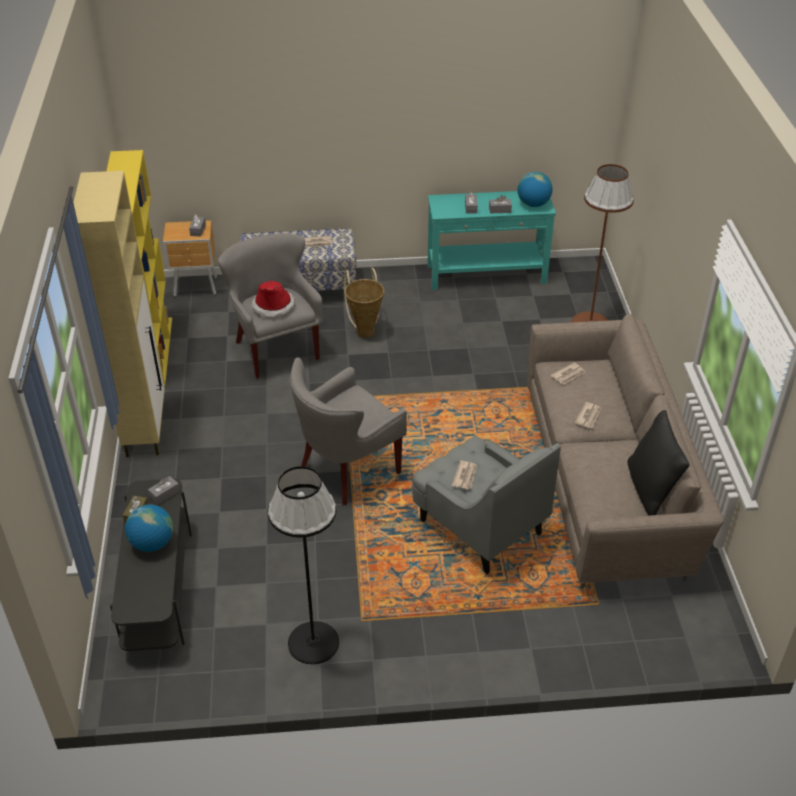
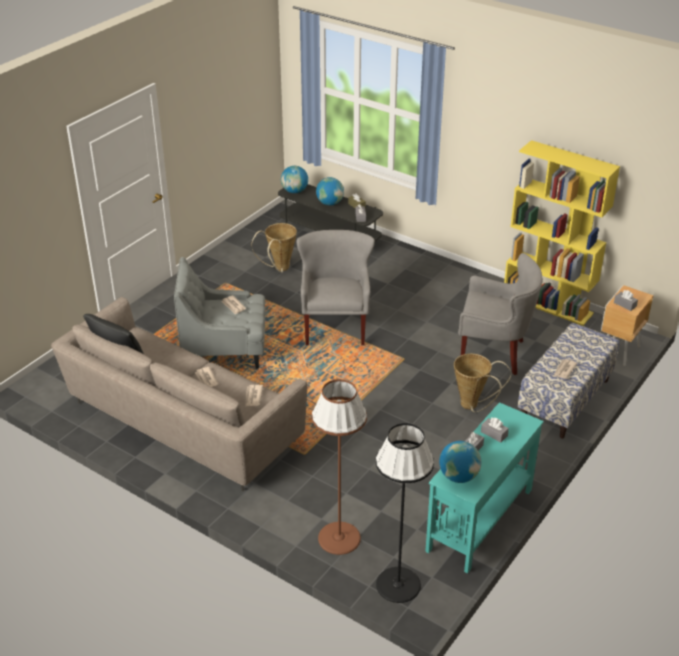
camera: 130 degrees right, 5 degrees down
(146, 428) = (465, 275): beige cabinet -> none
(148, 601) = (295, 191): none -> globe
(273, 307) = (485, 303): hat -> none
(281, 590) = (279, 269): none -> basket
(313, 642) = (234, 264): black floor lamp -> black floor lamp (398, 584)

